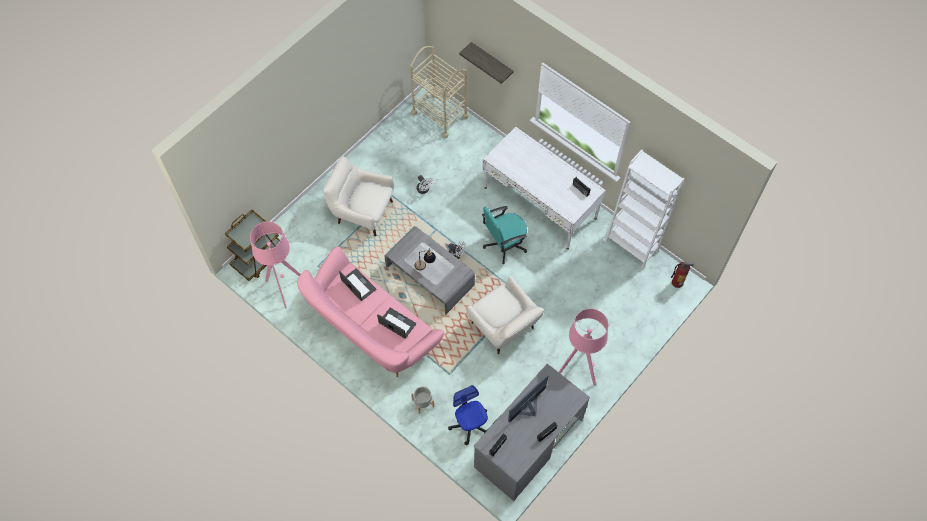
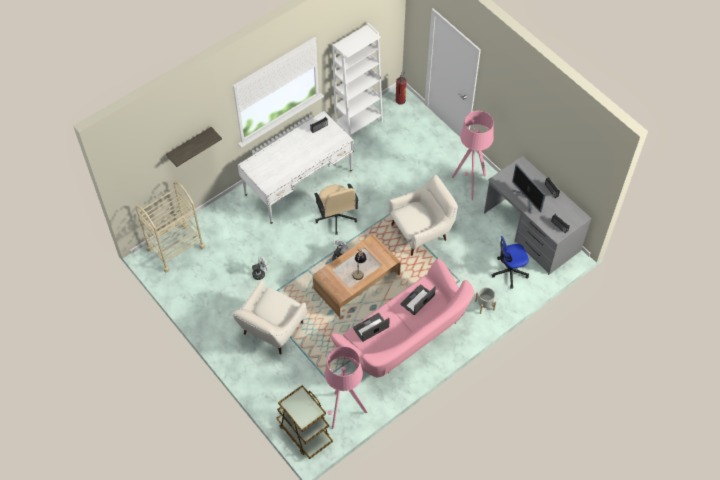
camera: 80 degrees left, 5 degrees down
(430, 276) = (357, 282): grey coffee table -> brown coffee table
(504, 244) = (336, 217): turquoise office chair -> beige office chair

